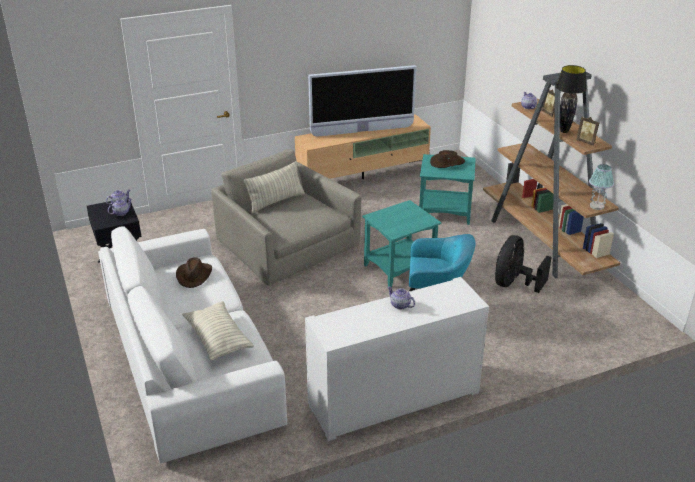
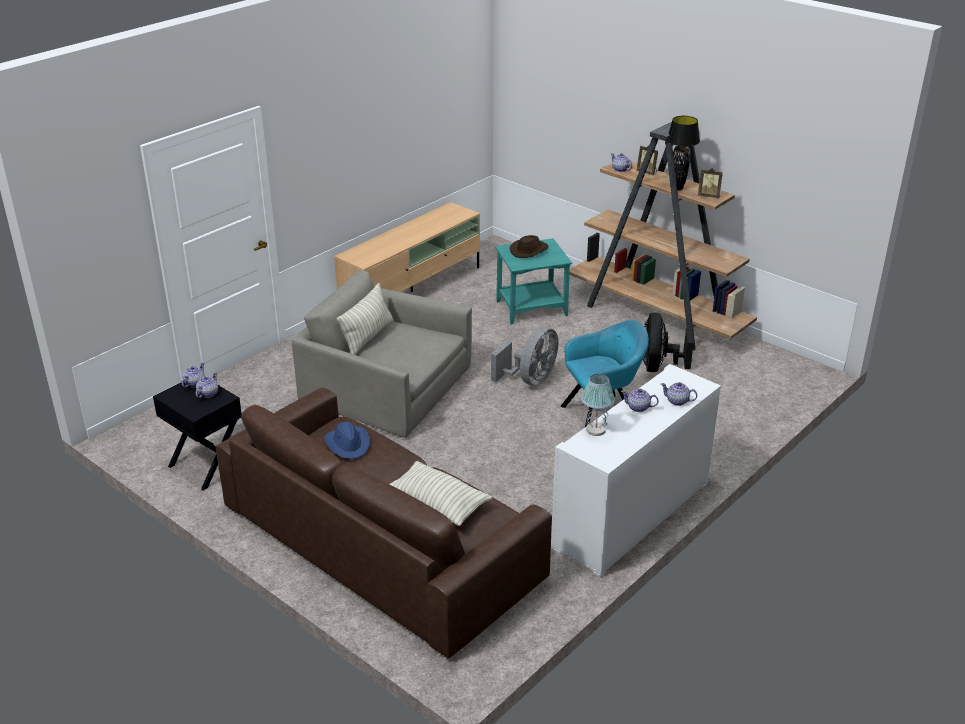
camera: 25 degrees left, 0 degrees up
(190, 358) = (382, 541): white sofa -> brown sofa
(194, 276) = (348, 444): brown hat -> blue hat
(362, 131) = (408, 234): television -> none
(399, 267) = (530, 380): turquoise side table -> grey fan
(438, 309) = (677, 401): none -> teapot
(596, 206) = (729, 262): table lamp -> table lamp (595, 430)

